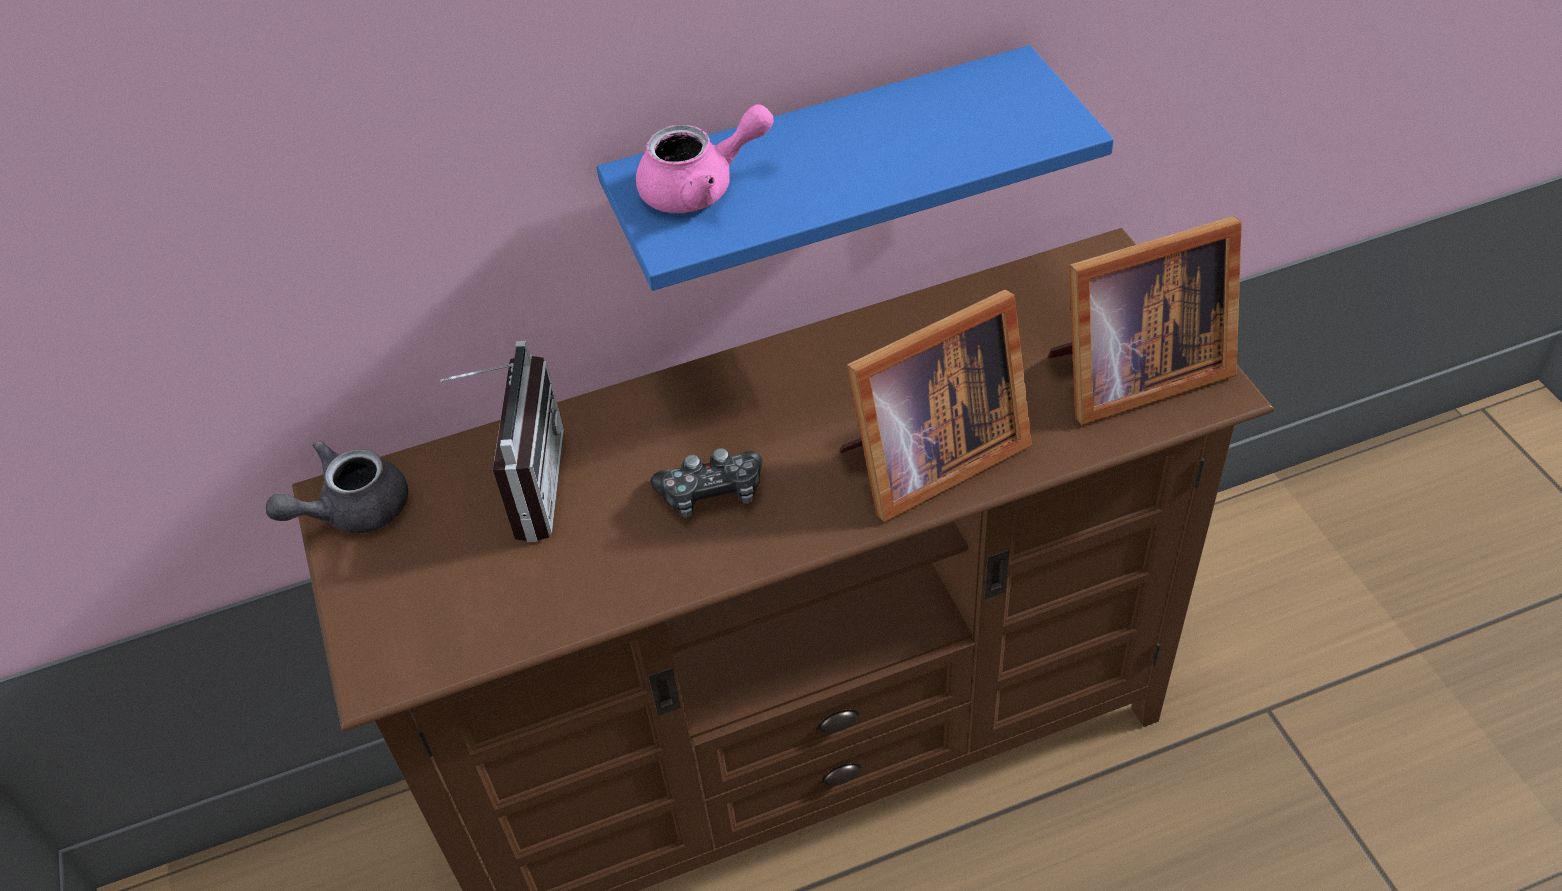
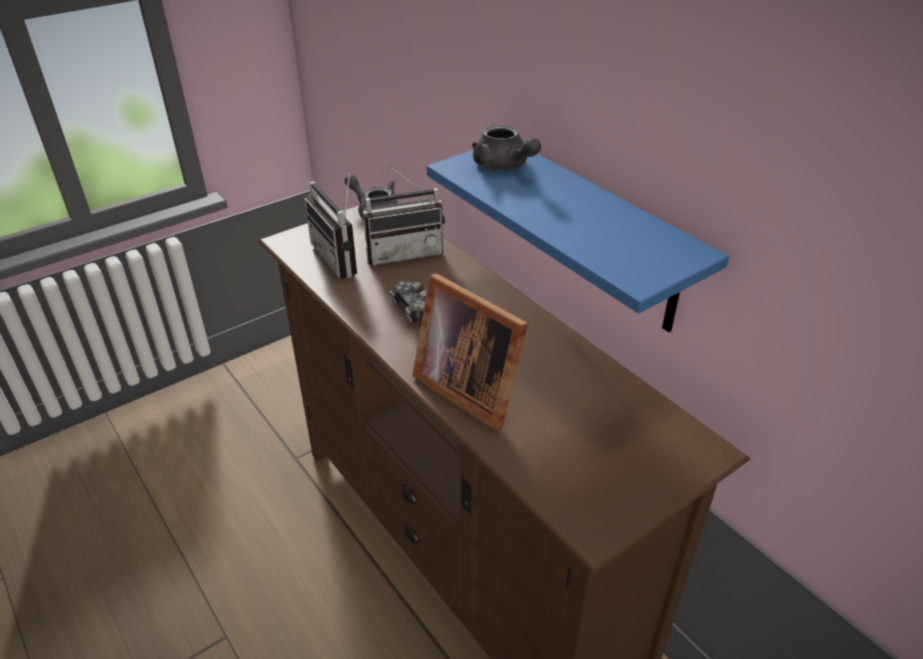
camera: 70 degrees right, 10 degrees down
(494, 580) = (343, 258): none -> radio
(701, 187) = (504, 166): pink teapot -> grey teapot
(1130, 375) = (587, 477): picture frame -> none

